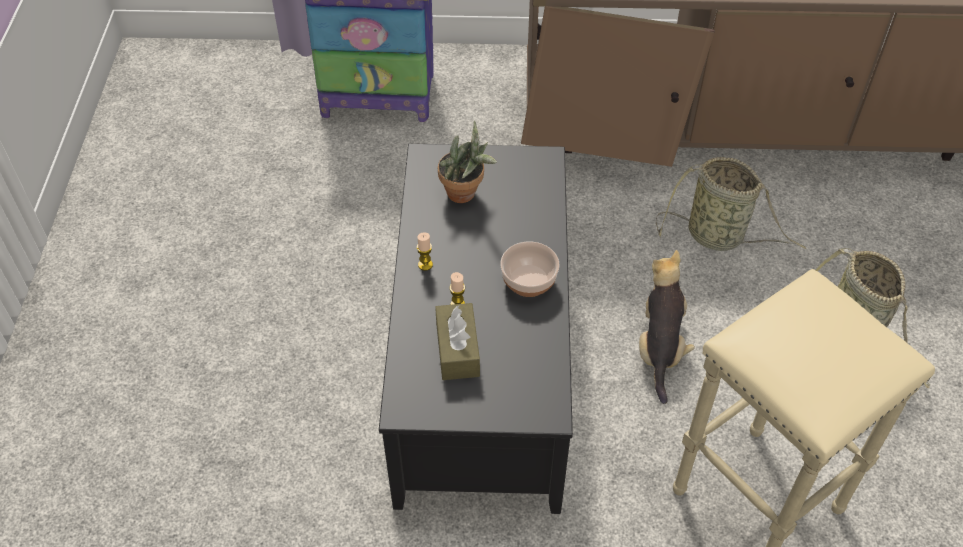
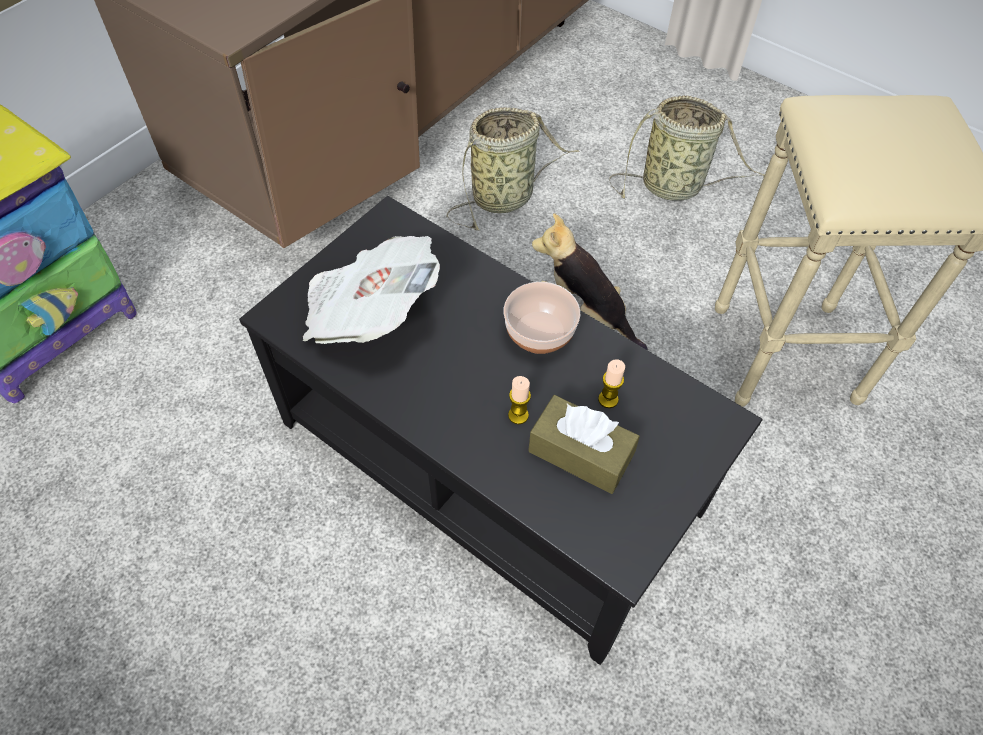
camera: 55 degrees left, 5 degrees up
(425, 265) = (434, 411): candle -> candle (608, 399)
(465, 194) = (369, 313): potted plant -> newspaper

